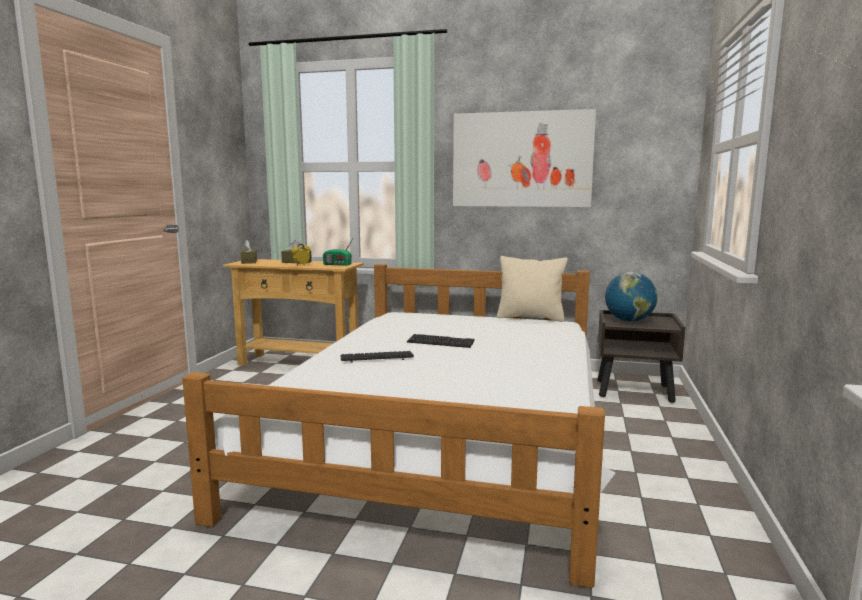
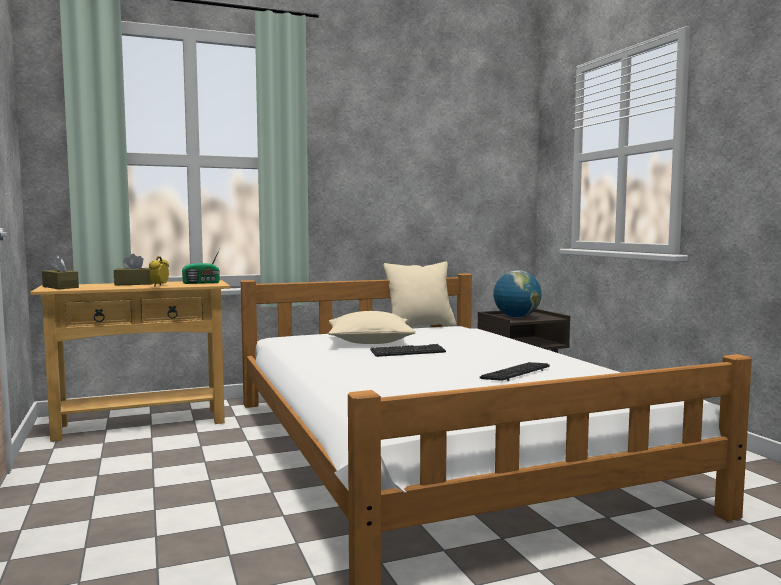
camera: 35 degrees left, 5 degrees down
(377, 358) = (387, 372): keyboard -> keyboard (515, 373)
(442, 327) = (370, 341): none -> beige pillow
(521, 159) = (390, 162): picture -> none

